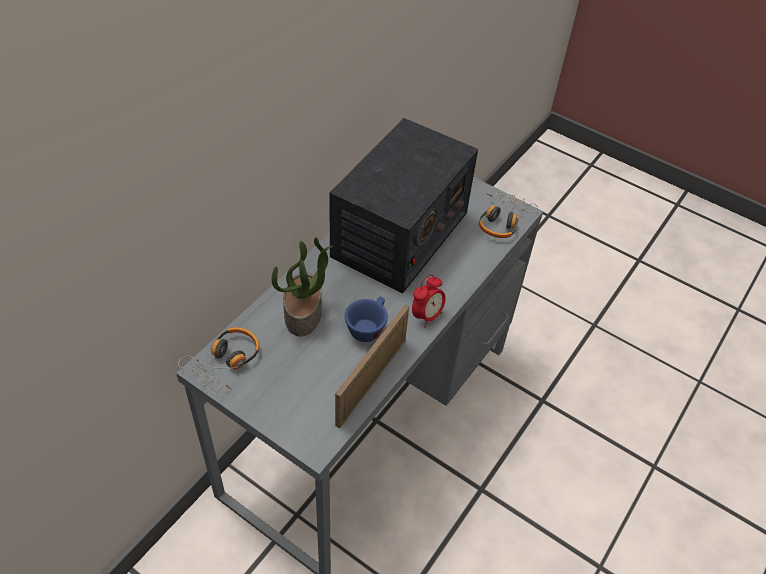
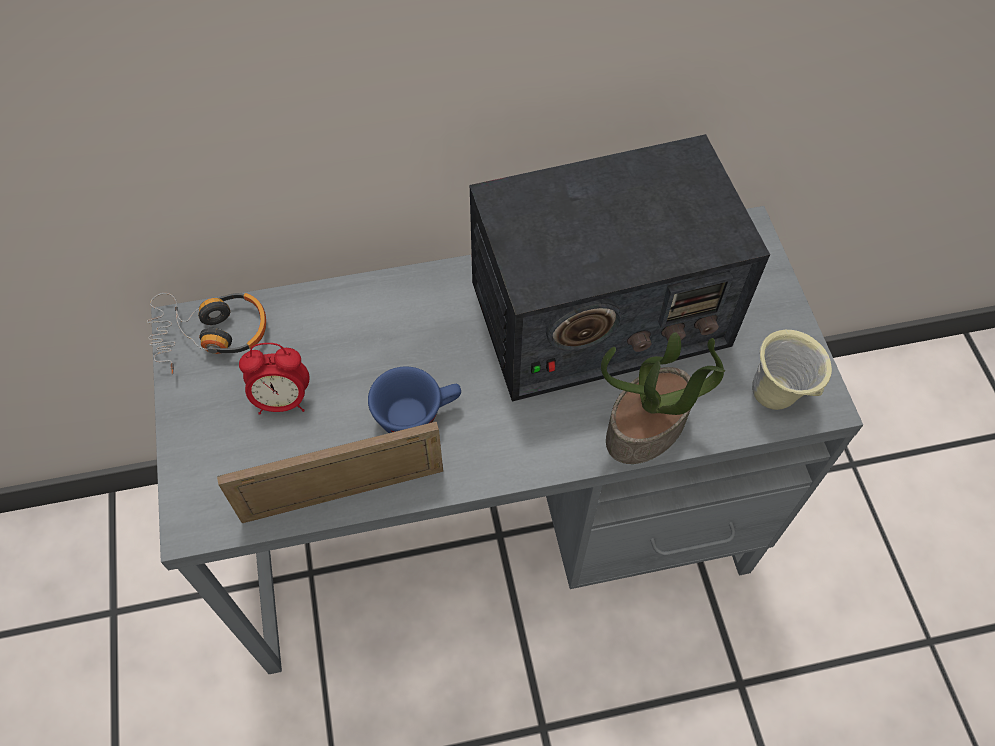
camera: 45 degrees right, 10 degrees up
(304, 314) = (360, 338): potted plant -> potted plant (646, 429)
(427, 316) = (510, 457): alarm clock -> alarm clock (282, 400)
(502, 220) = (777, 395): headphones -> beige mug

